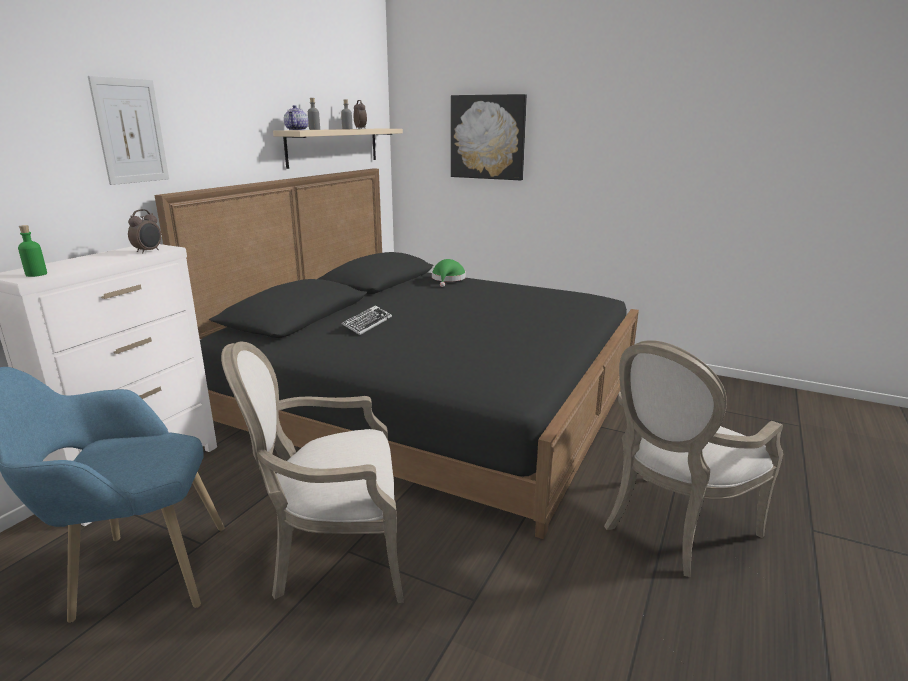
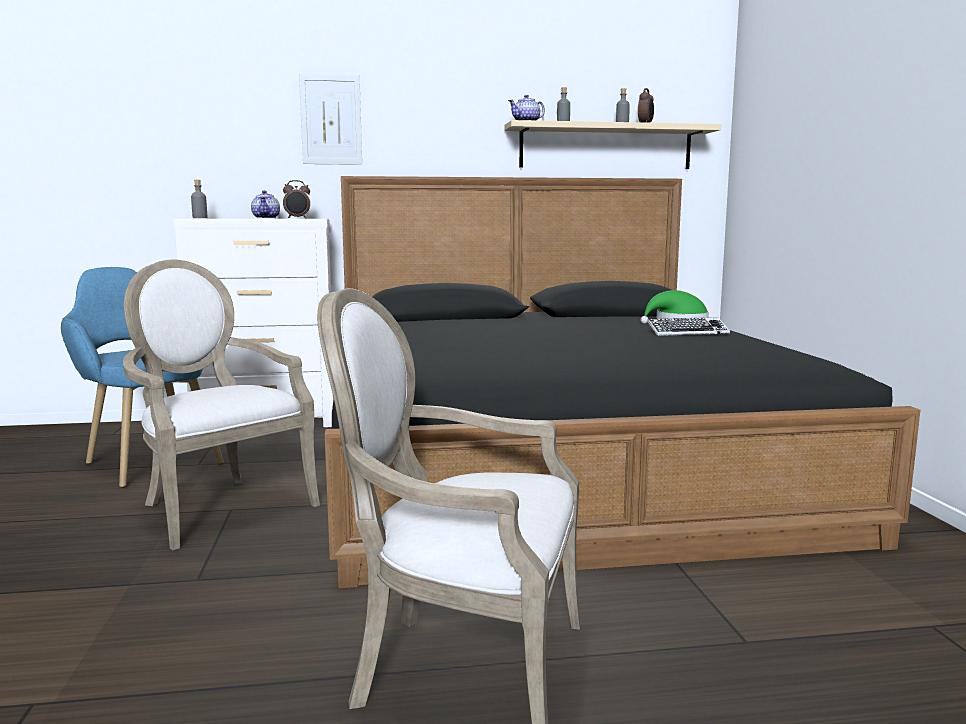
camera: 55 degrees right, 10 degrees down
(36, 274) = (200, 218): green bottle -> grey bottle
(101, 256) = (266, 218): none -> teapot
(367, 324) = (461, 327): keyboard -> keyboard (687, 332)
(488, 137) = (813, 120): picture -> none

